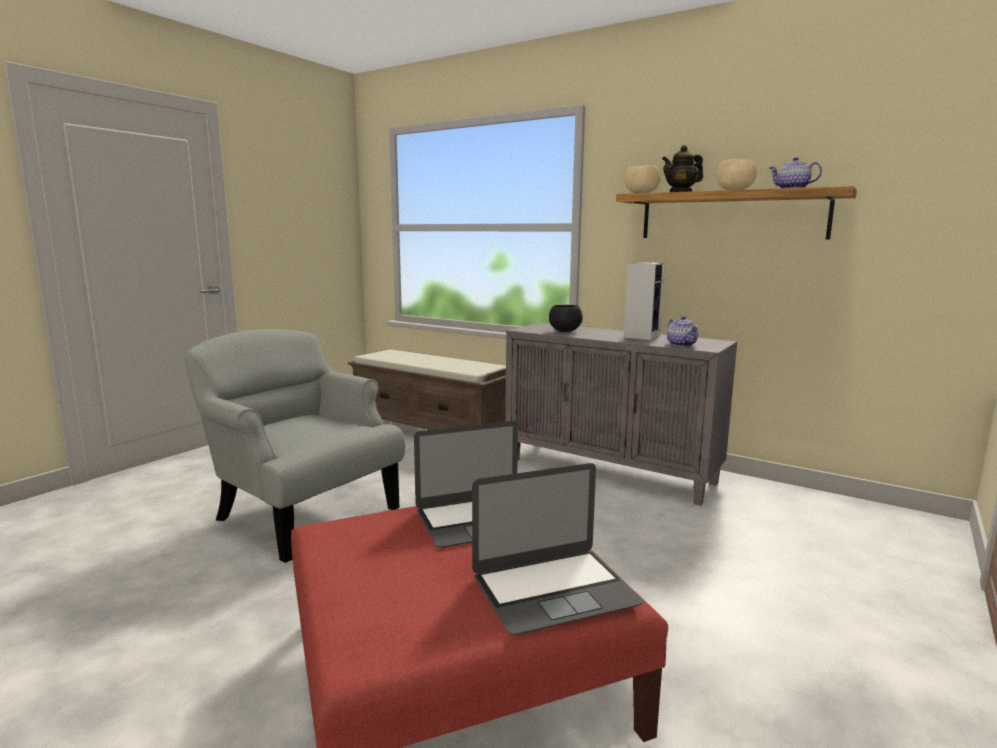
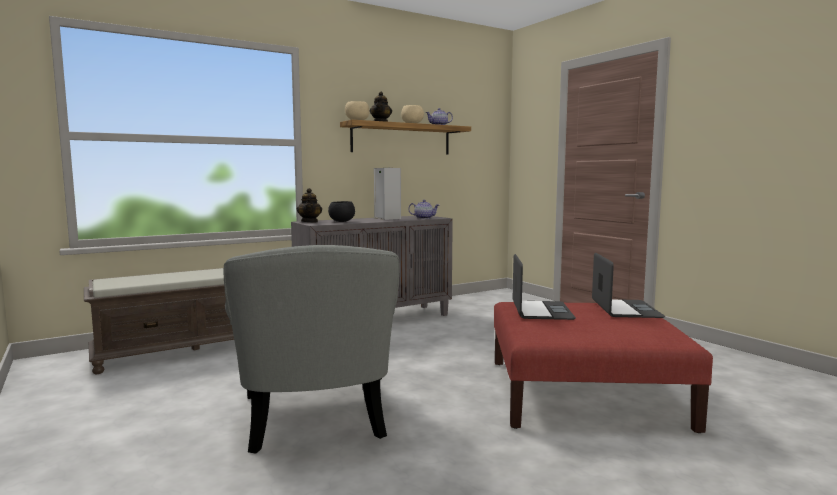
camera: 65 degrees left, 5 degrees down
(303, 513) = (315, 416): grey armchair -> grey armchair turned 75 degrees counterclockwise
(544, 326) = (310, 222): none -> teapot

